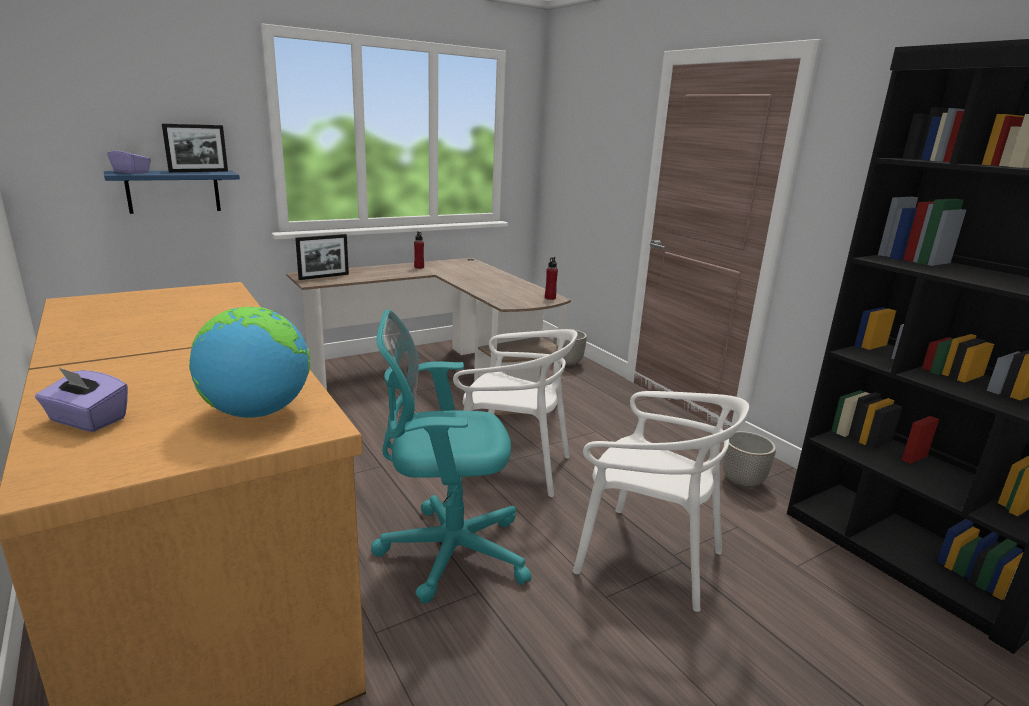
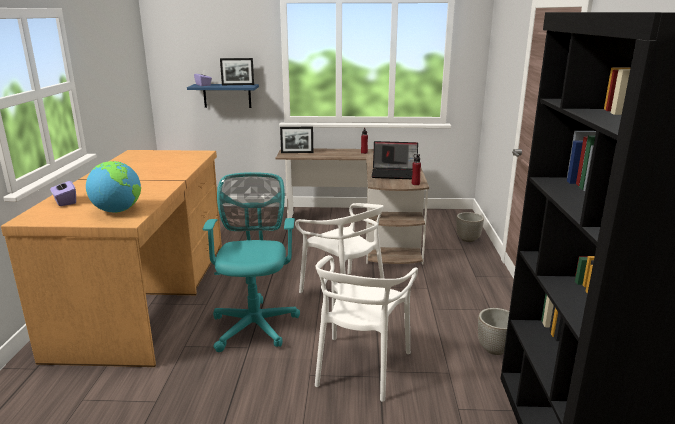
camera: 35 degrees right, 0 degrees up
(446, 551) = (255, 324): turquoise office chair -> turquoise office chair turned 60 degrees clockwise
(505, 289) = (395, 174): none -> laptop
(648, 558) = (360, 366): white chair -> white chair turned 45 degrees clockwise

